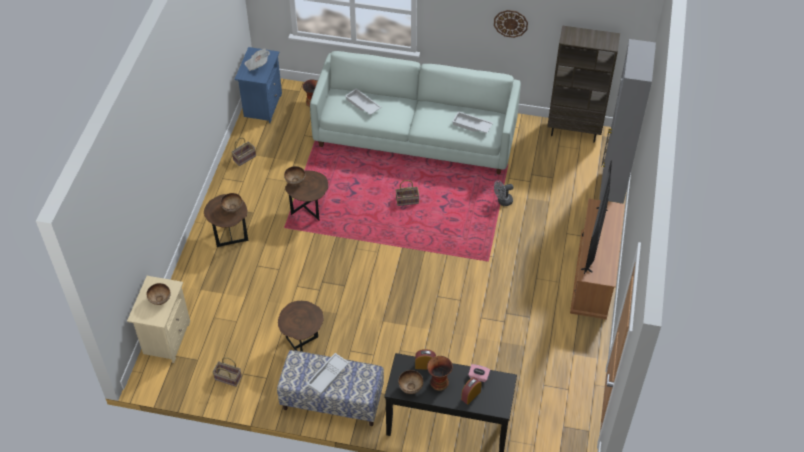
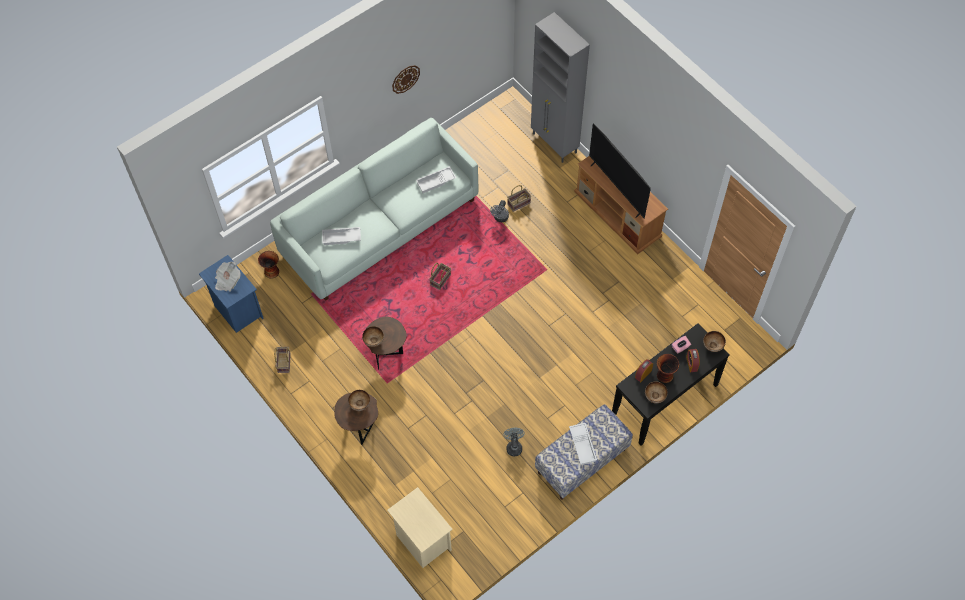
camera: 50 degrees left, 10 degrees up
(160, 300) = (423, 515): bowl -> bowl (713, 346)
(227, 378) = (499, 520): basket -> basket (518, 204)
(303, 344) = (513, 446): brown side table -> grey fan
(574, 131) = (478, 122): brown bookcase -> none

